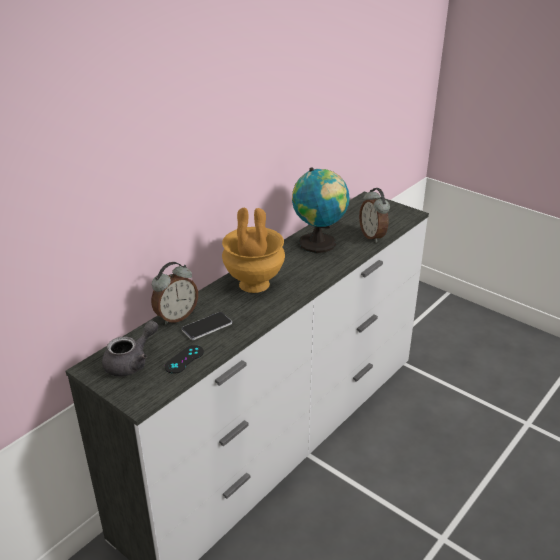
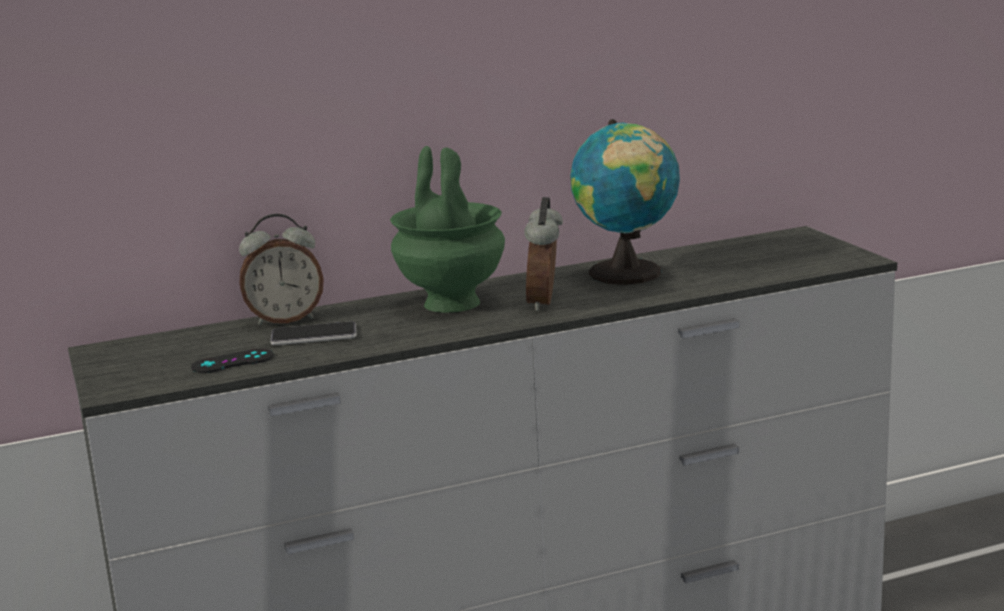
camera: 30 degrees right, 15 degrees down
(131, 362) = (159, 353): grey teapot -> none
(253, 284) = (450, 303): brown vase -> green vase
(373, 236) = (740, 277): alarm clock -> alarm clock (546, 302)

